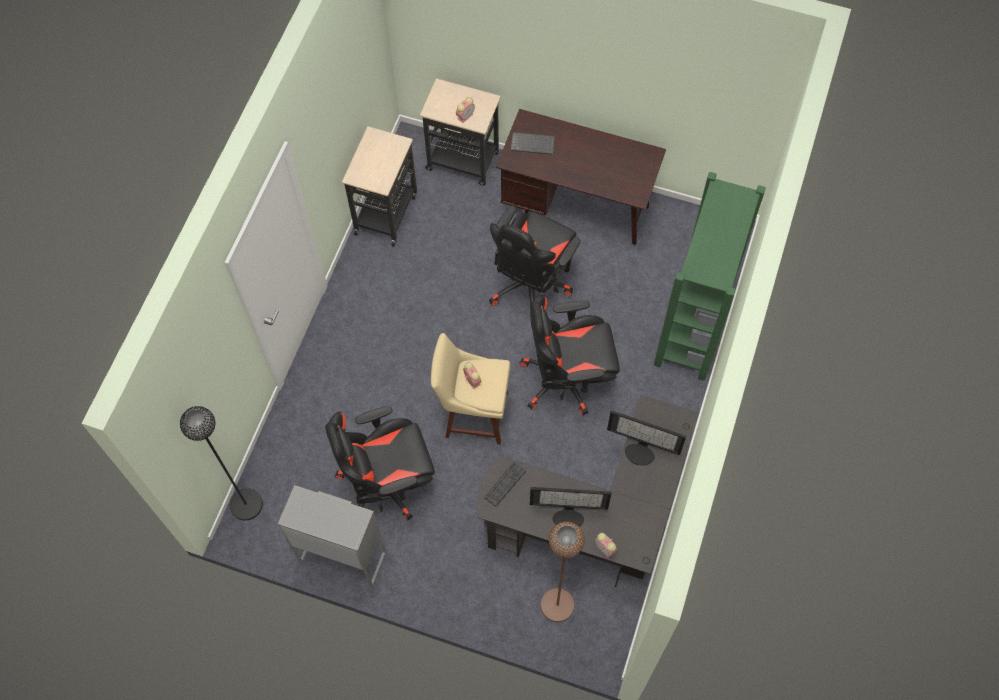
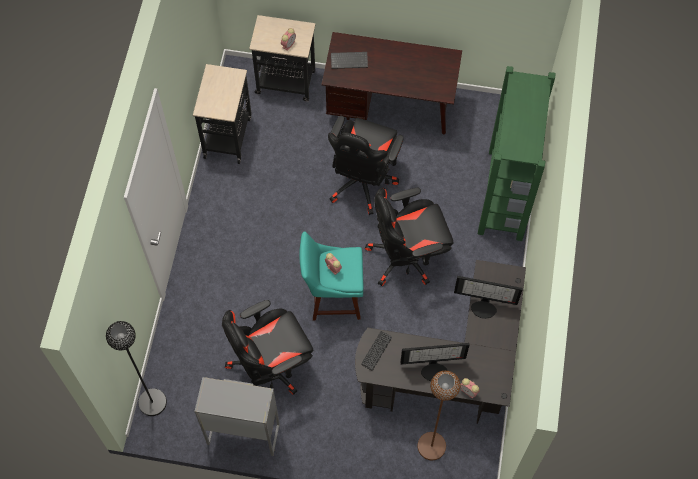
camera: 10 degrees left, 0 degrees up
(473, 413) = (332, 296): beige stool -> turquoise stool

